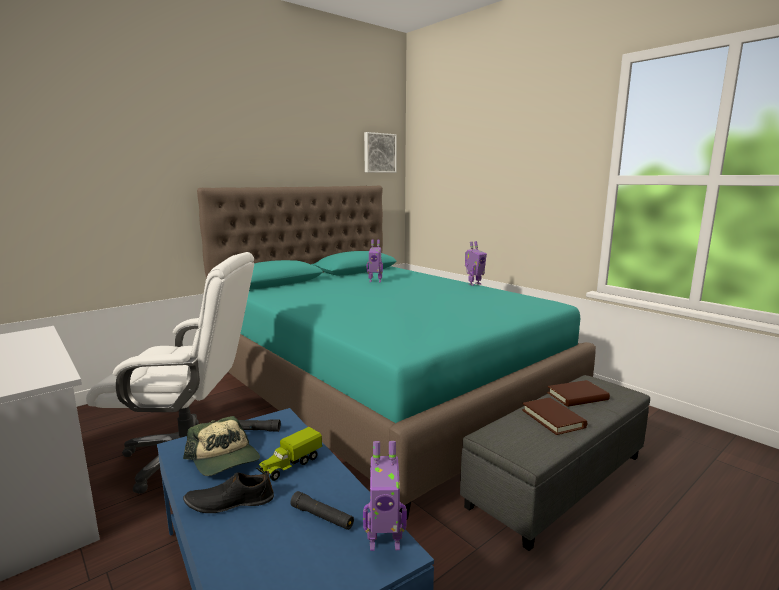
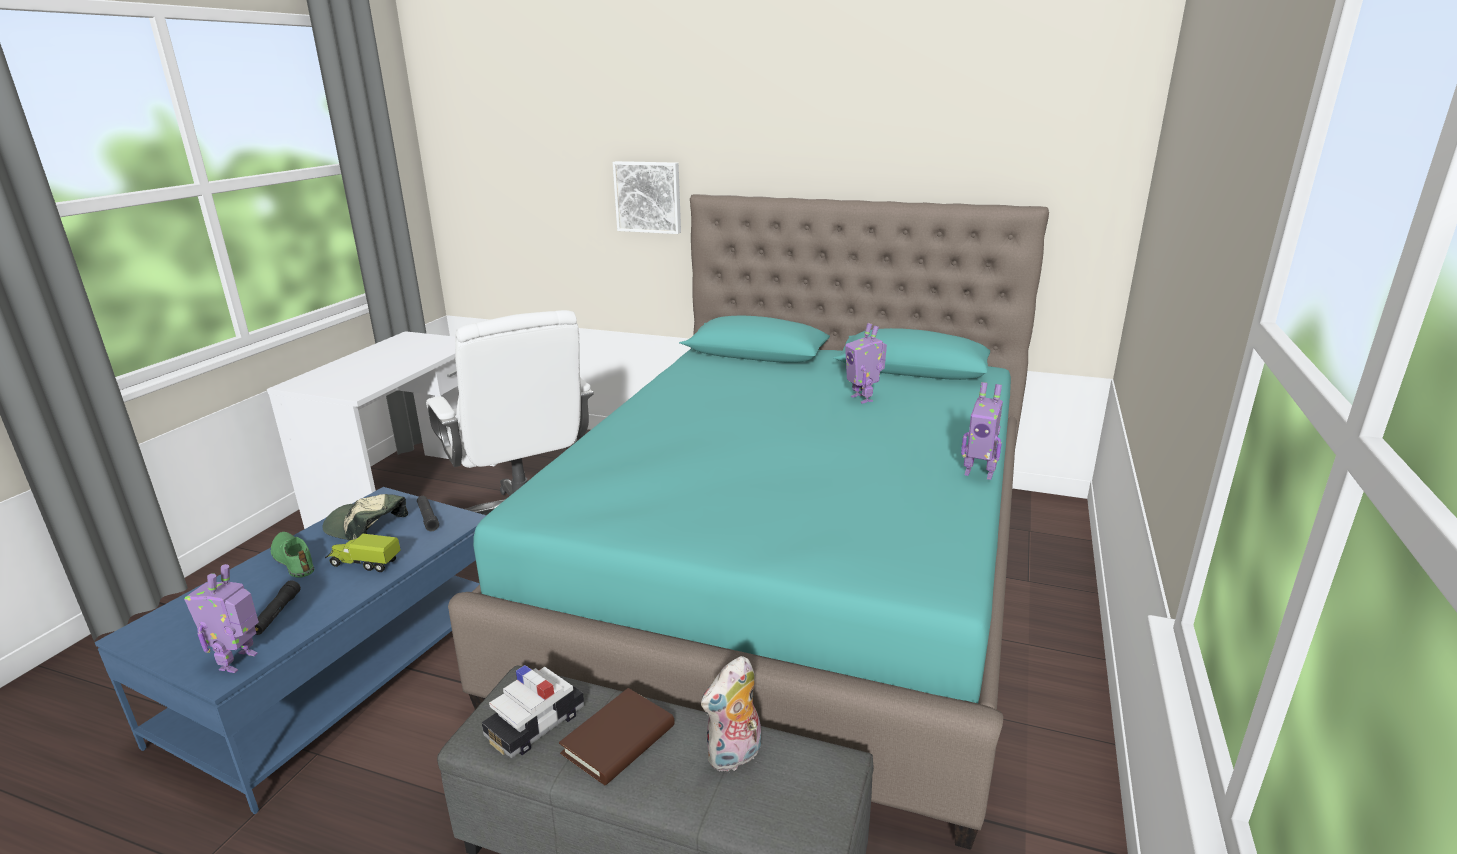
camera: 60 degrees right, 10 degrees up
(224, 459) = (366, 527): cap -> cap turned 90 degrees clockwise
(230, 502) = (294, 559): black shoe -> green shoe
(379, 153) = (1070, 133): picture -> picture (648, 197)
(384, 541) = (240, 662): toy robot -> toy robot turned 45 degrees clockwise
(528, 438) = (535, 724): none -> toy car
(577, 396) = (735, 757): brown book -> plush toy

